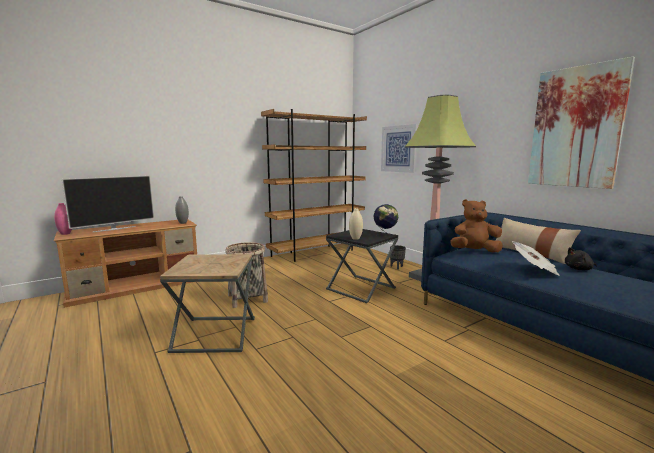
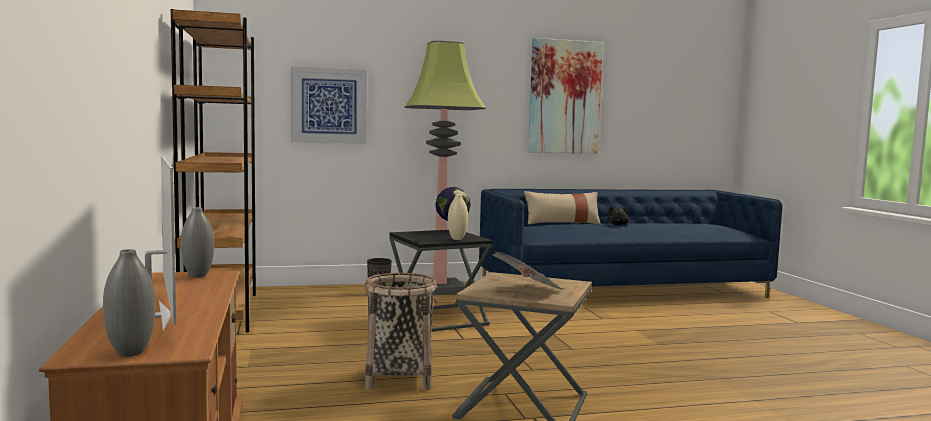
camera: 70 degrees left, 5 degrees down
(65, 234) = (130, 353): pink vase -> grey vase
(474, 251) = (538, 230): brown plush toy -> none
(534, 269) = (611, 230): newspaper -> newspaper (528, 291)

